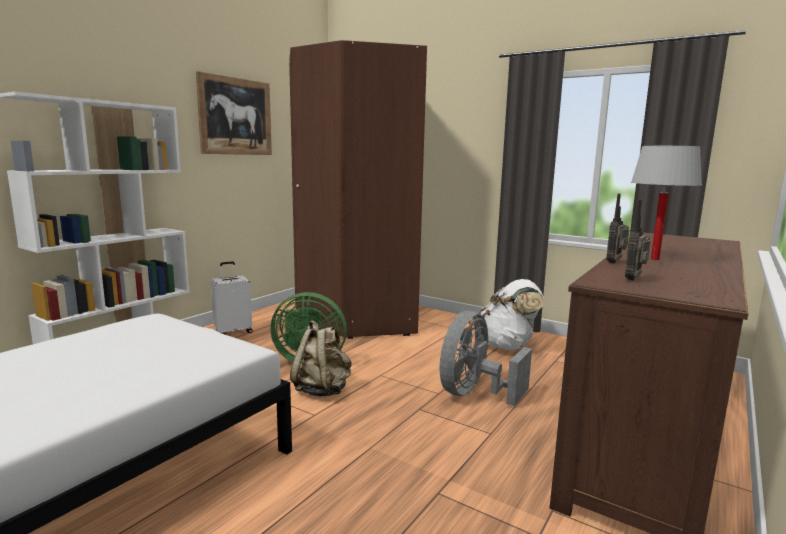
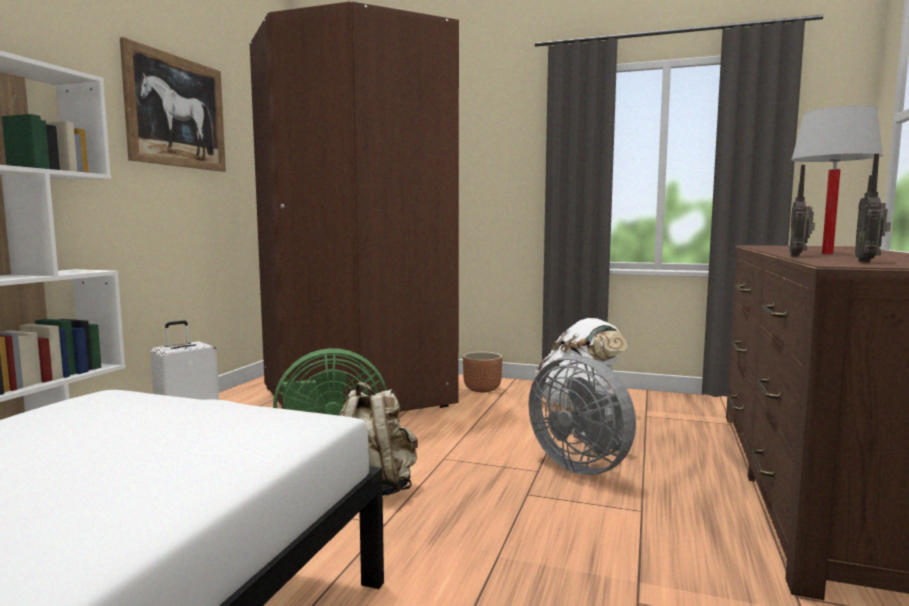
camera: 15 degrees left, 5 degrees down
(444, 324) = (482, 389): none -> brown planter
(474, 394) = (583, 465): grey fan -> grey fan turned 60 degrees counterclockwise

